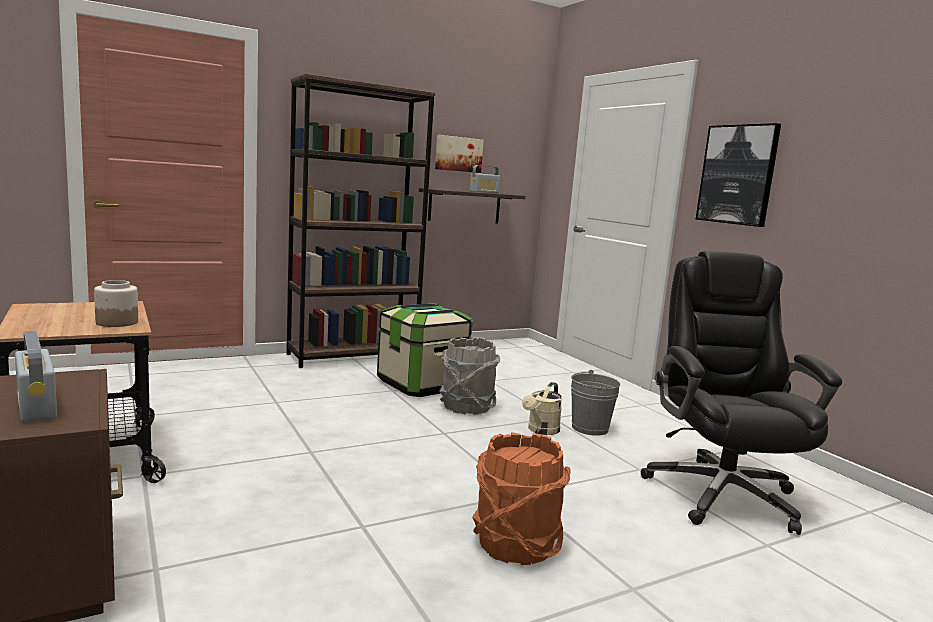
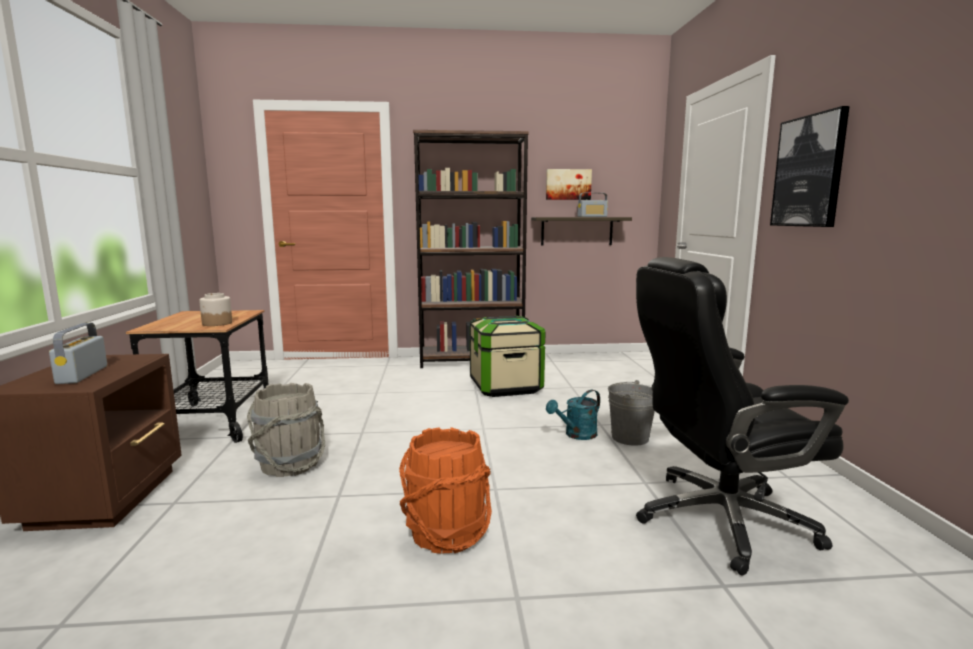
camera: 25 degrees right, 0 degrees up
(466, 407) = (526, 408): grey bucket -> grey bucket (289, 464)
(541, 431) = (576, 435): beige watering can -> turquoise watering can
(720, 493) = (719, 520): black office chair -> black office chair turned 120 degrees counterclockwise

